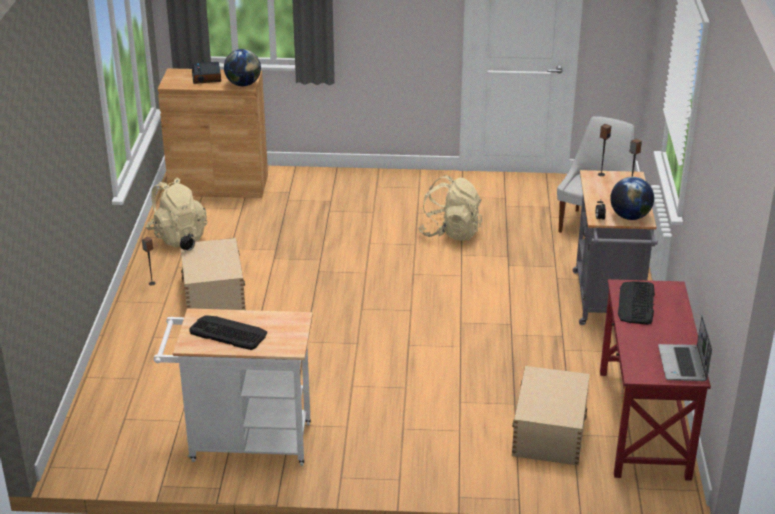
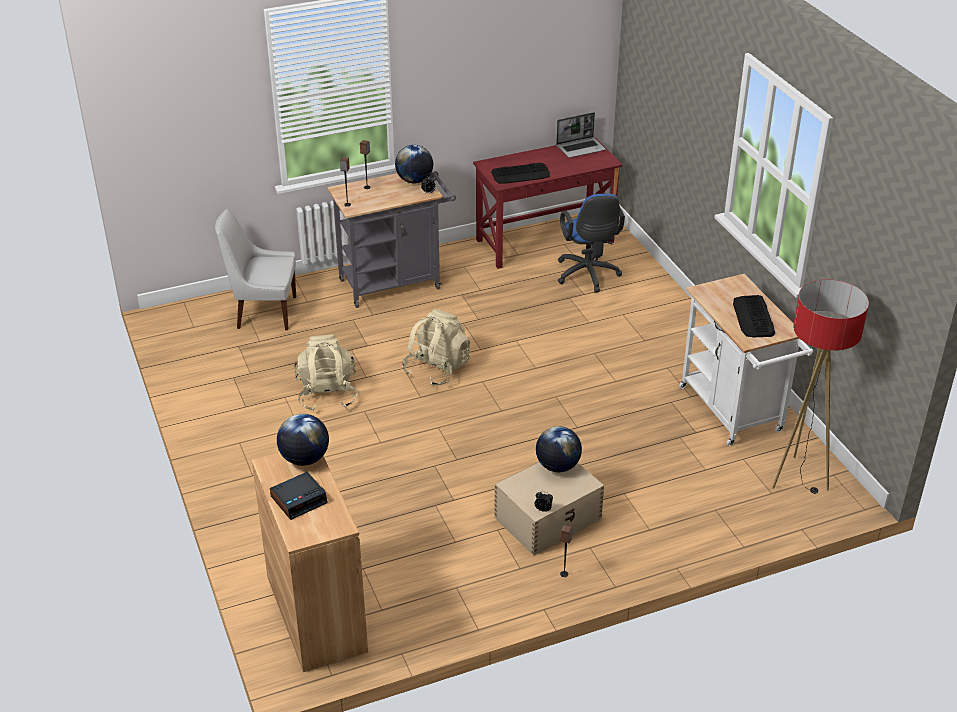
camera: 115 degrees left, 5 degrees up
(124, 443) = (798, 479): none -> floor lamp
(178, 236) = (457, 597): beige backpack -> beige backpack (437, 369)
(226, 269) = (557, 466): none -> globe
(550, 431) = (588, 276): beige storage box -> blue office chair

